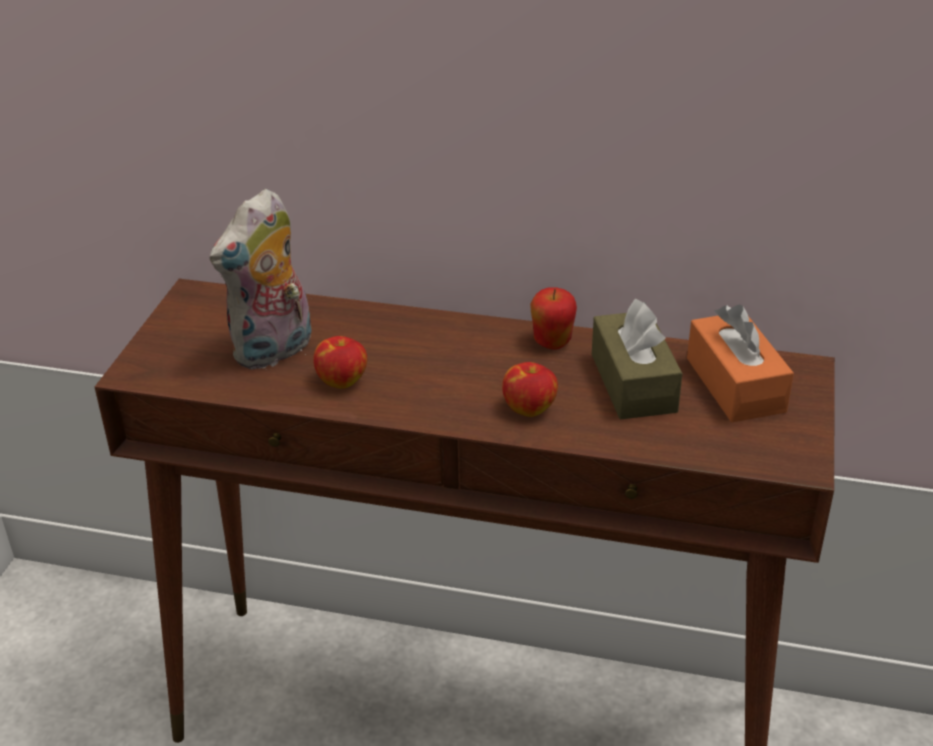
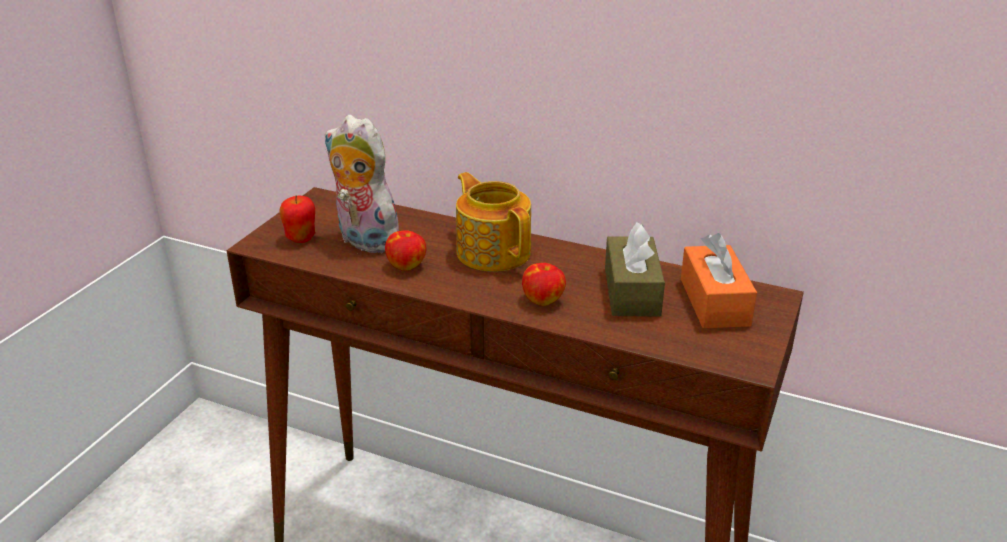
camera: 10 degrees right, 5 degrees down
(274, 351) = (364, 241): plush toy -> plush toy turned 75 degrees clockwise
(446, 347) = (493, 251): none -> teapot
(552, 342) = (577, 257): apple -> apple (301, 238)

